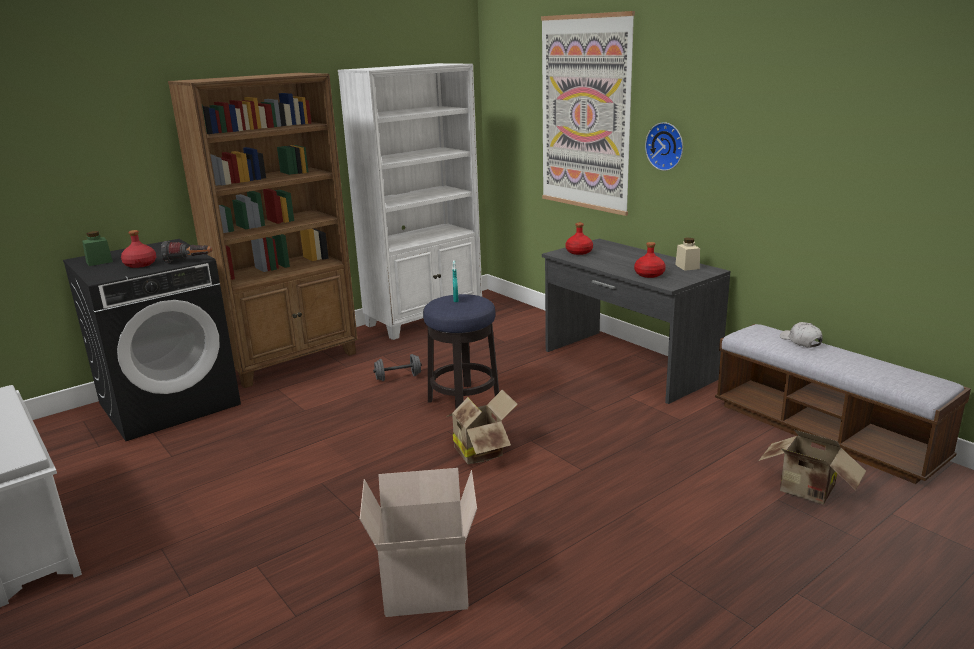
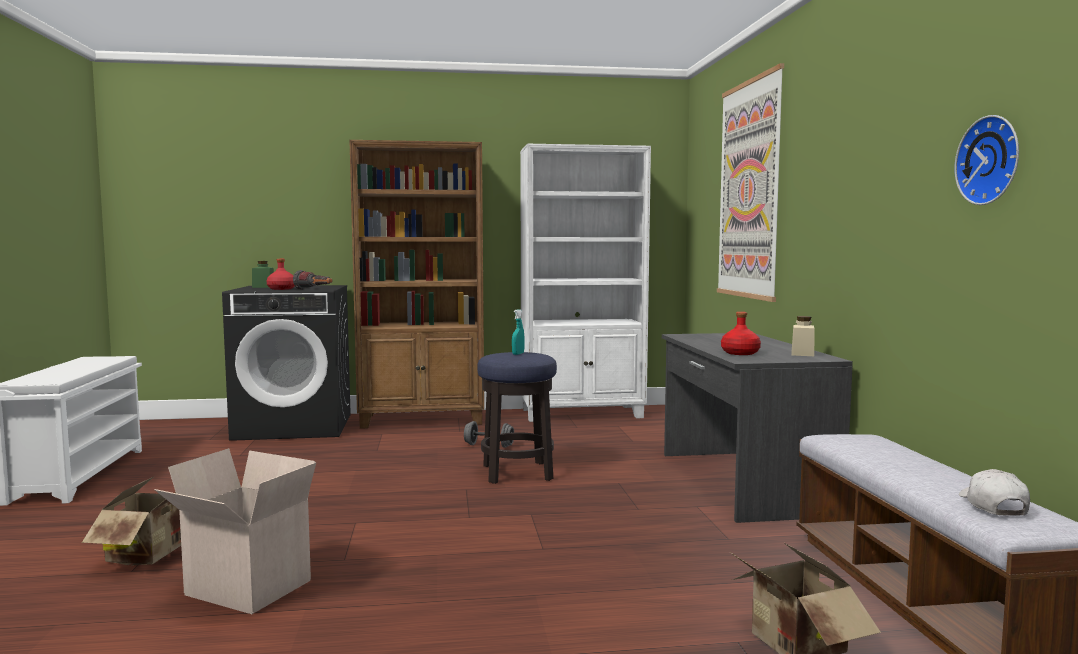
camera: 30 degrees right, 15 degrees down
(481, 451) = (470, 509): cardboard box -> cardboard box (152, 554)
(578, 252) = (702, 336): red bottle -> none
(666, 146) = (805, 210): wall clock -> wall clock (992, 160)
(800, 341) = (900, 453): white cap -> white cap (993, 506)

